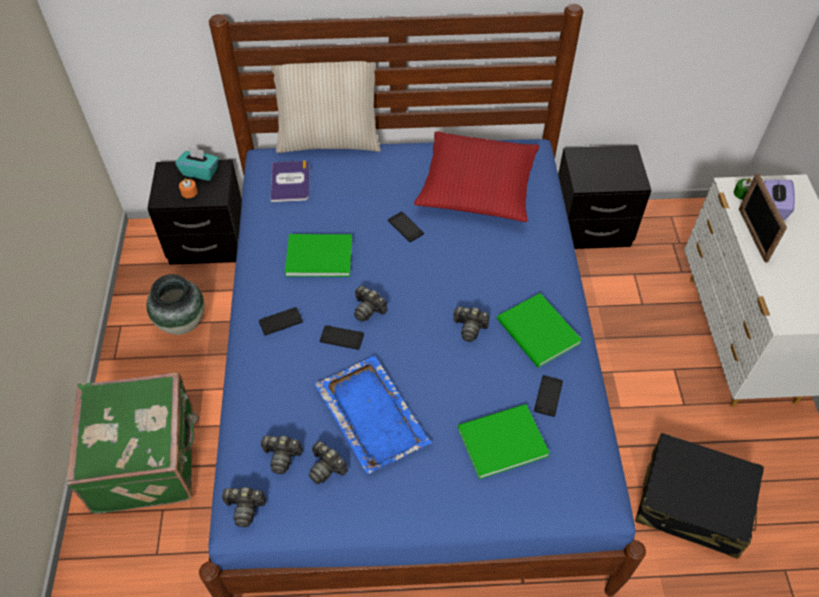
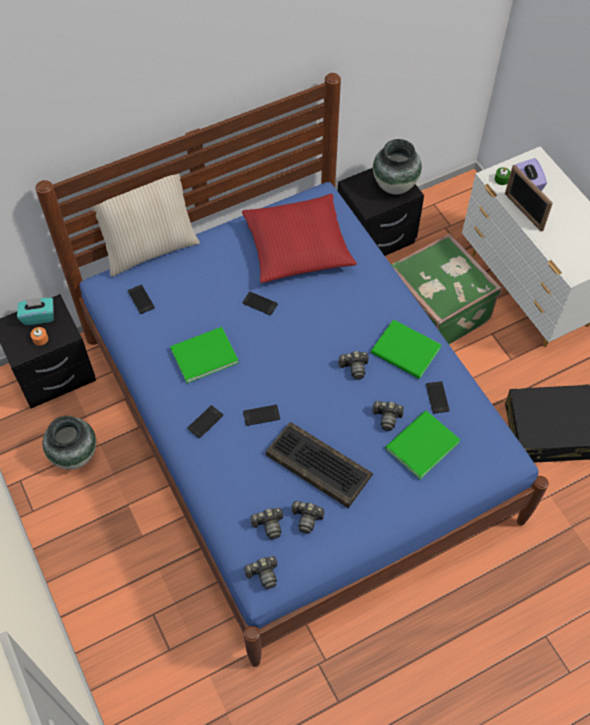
camera: 25 degrees left, 5 degrees up
(148, 459) = (116, 580): green suitcase -> green suitcase (438, 309)
(290, 182) = (141, 299): book -> phone
(368, 309) = (269, 384): camera -> camera (387, 418)
(371, 414) = (317, 465): blue tray -> keyboard
(622, 171) = (394, 186): none -> vase

